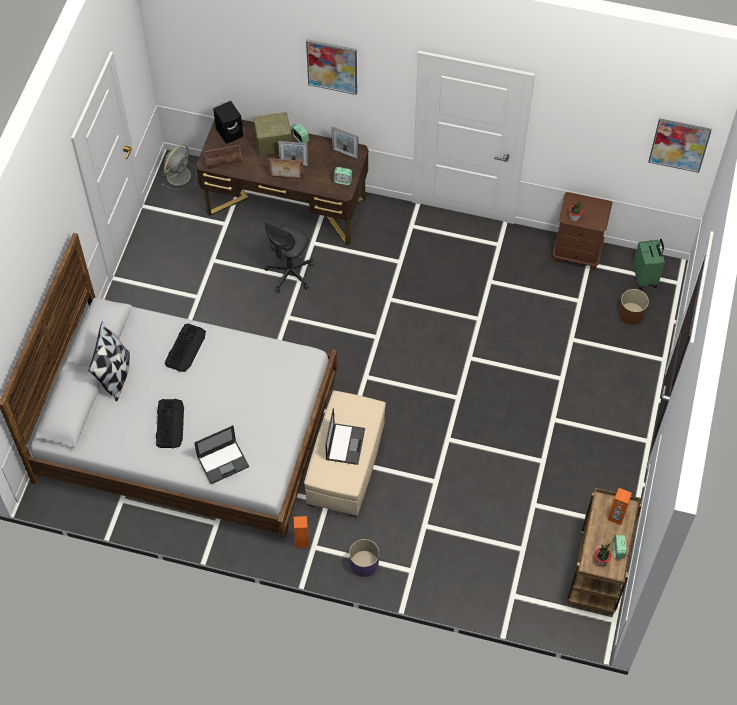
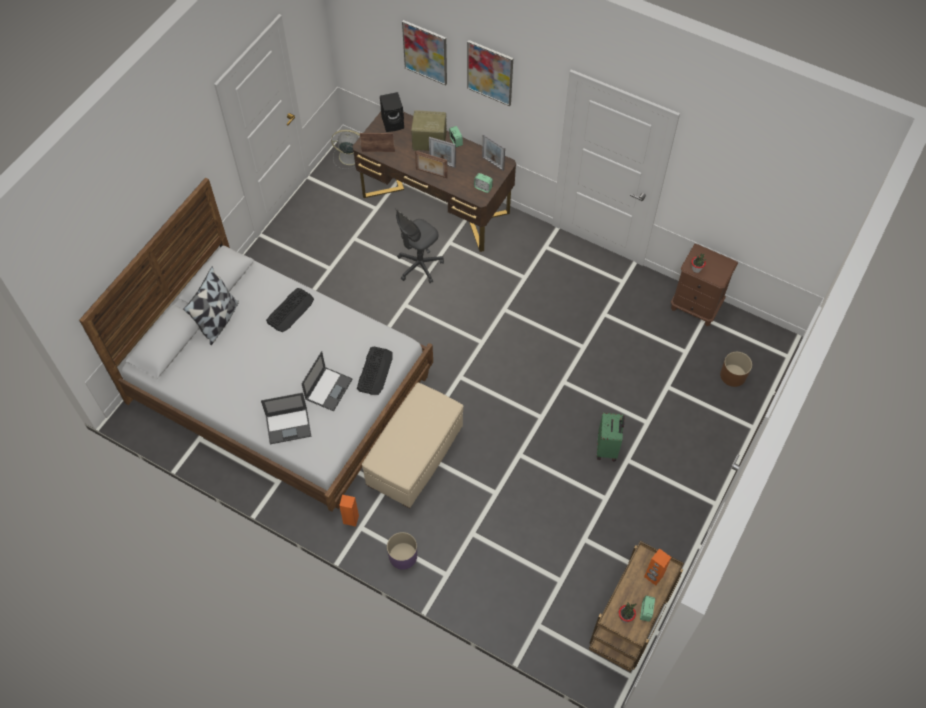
camera: 15 degrees right, 0 degrees up
(169, 423) = (252, 377): keyboard -> keyboard (375, 371)
(179, 174) = (349, 156): grey fan -> grey fan turned 135 degrees counterclockwise
(345, 443) = (412, 436): laptop -> laptop (329, 388)
(645, 277) = (756, 344): green suitcase -> green suitcase (608, 448)
(679, 144) = (813, 216): picture -> picture (425, 52)

